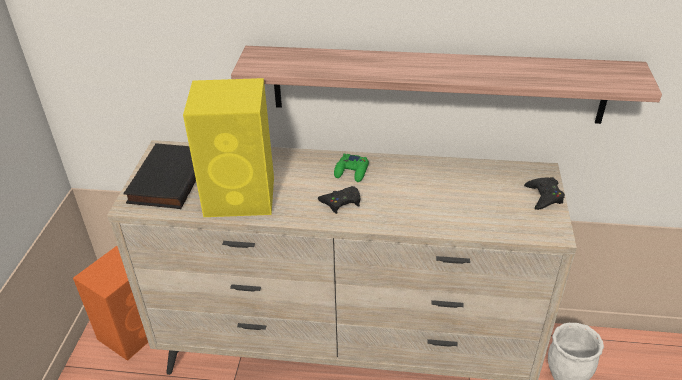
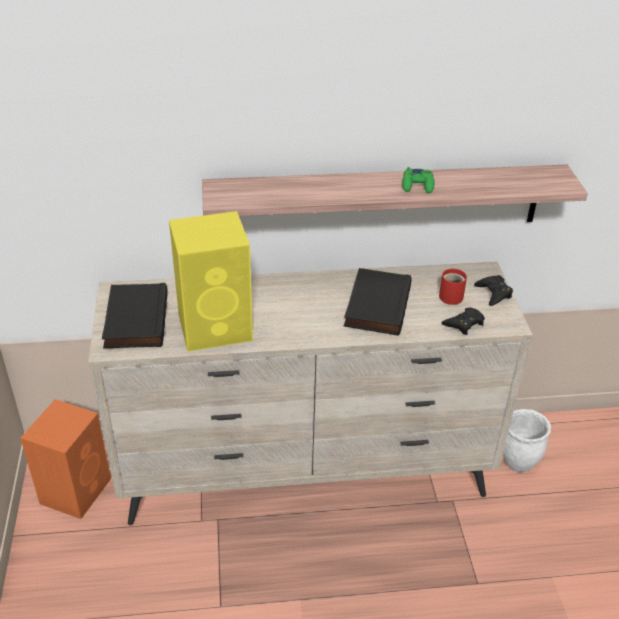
camera: 15 degrees left, 0 degrees up
(341, 202) = (314, 321): black game controller -> black game controller (464, 324)
(352, 171) = (314, 291): green game controller -> green game controller (418, 185)
(411, 193) = (376, 305): none -> black book
(497, 194) = (453, 296): none -> red mug

